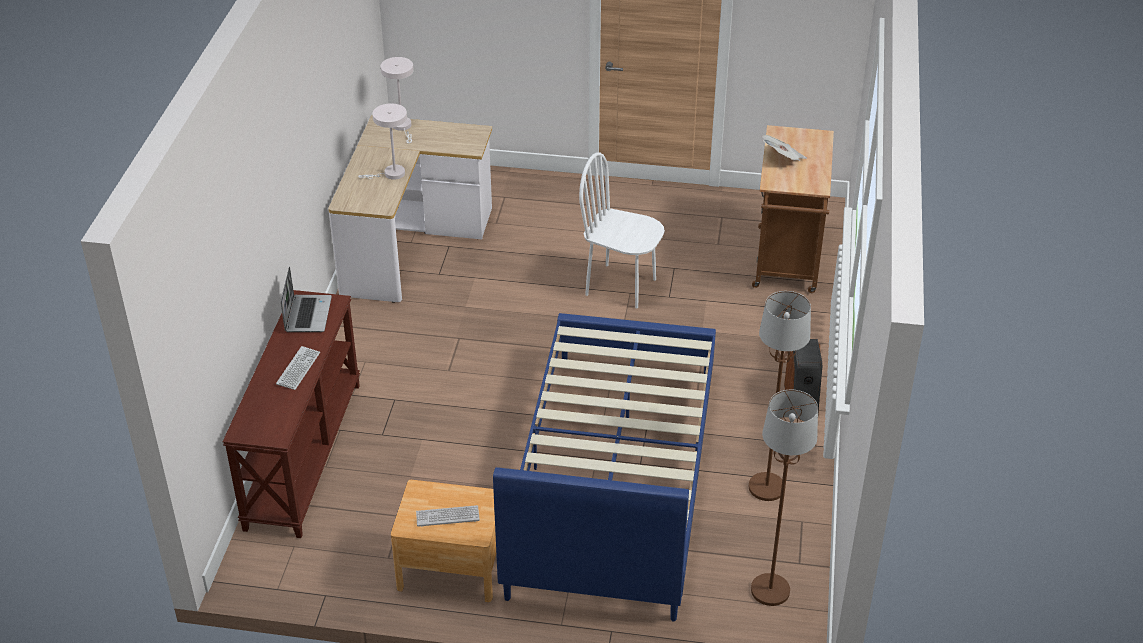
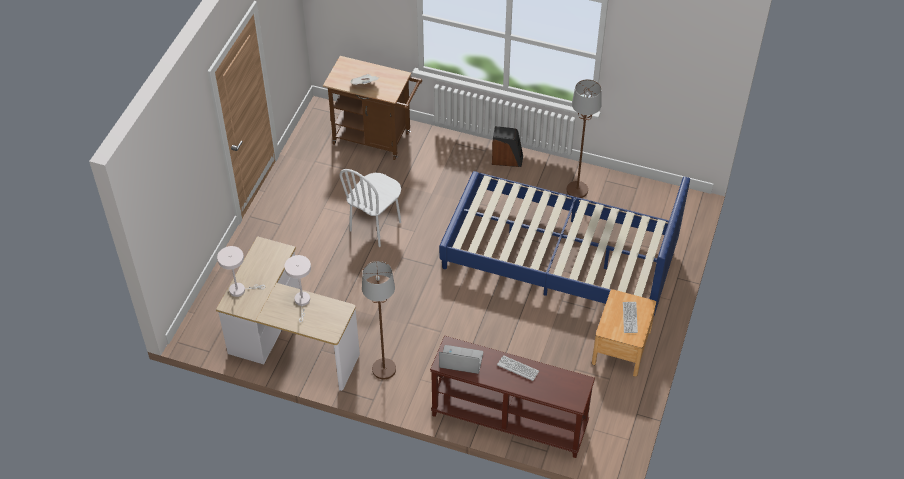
camera: 80 degrees left, 10 degrees up
(770, 590) = (654, 204): brown floor lamp -> brown floor lamp (383, 369)

